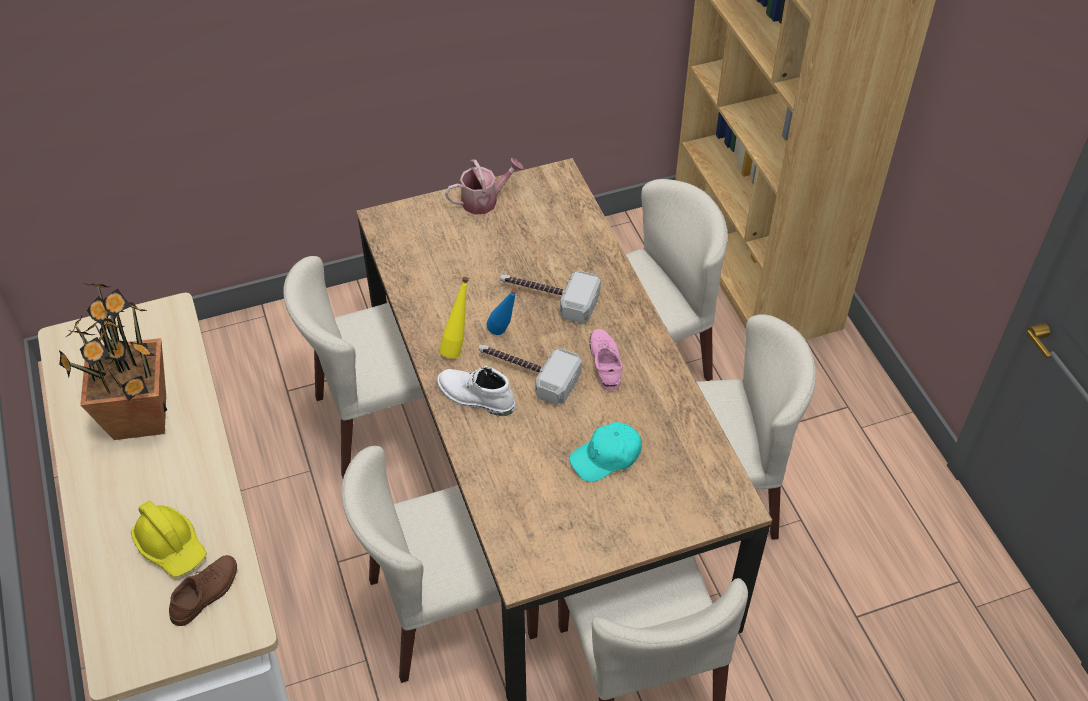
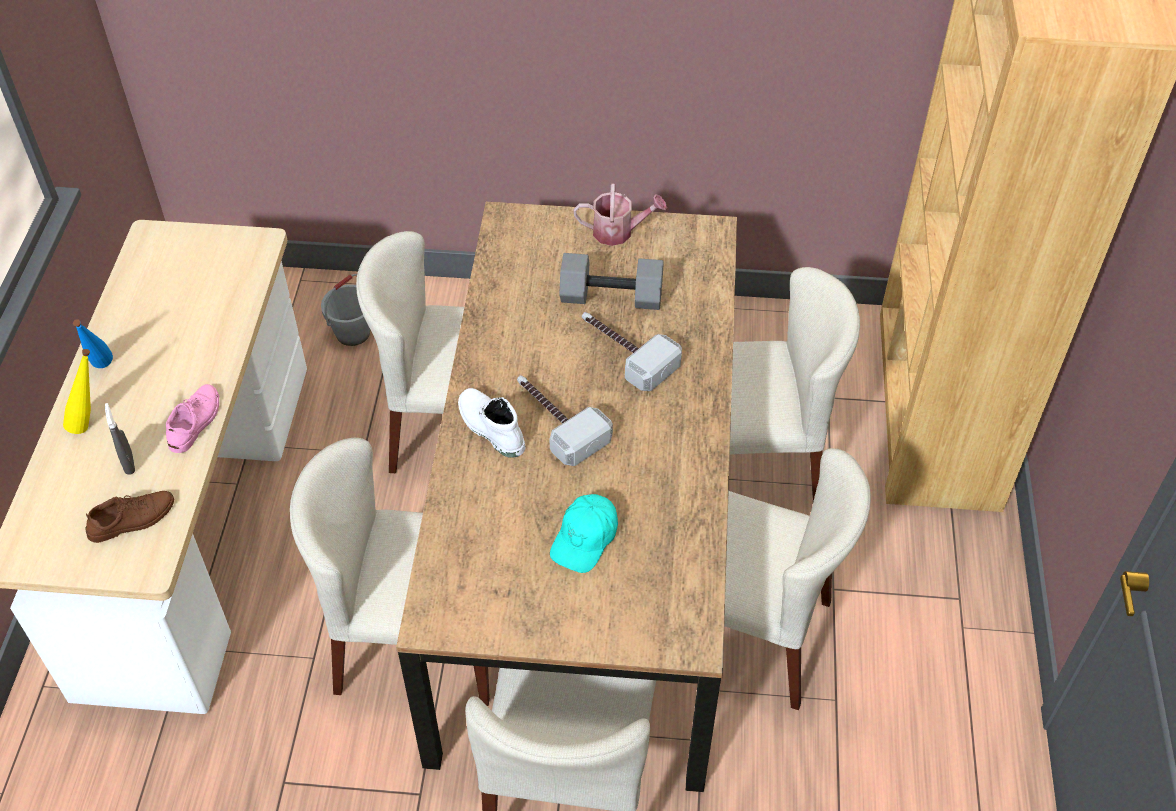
camera: 25 degrees right, 0 degrees up
(139, 417) = (172, 332): potted plant -> none
(171, 546) = (129, 463): yellow hard hat -> grey spray bottle
(241, 371) = (353, 333): none -> grey bucket
(457, 347) = (503, 371): yellow bottle -> yellow bottle (91, 422)
(504, 335) = (556, 375): blue bottle -> blue bottle (102, 370)
(511, 254) = (612, 296): none -> grey dumbbell
(605, 362) = (643, 440): pink shoe -> pink shoe (195, 422)
(606, 457) = (585, 538): turquoise cap -> turquoise cap turned 60 degrees counterclockwise

